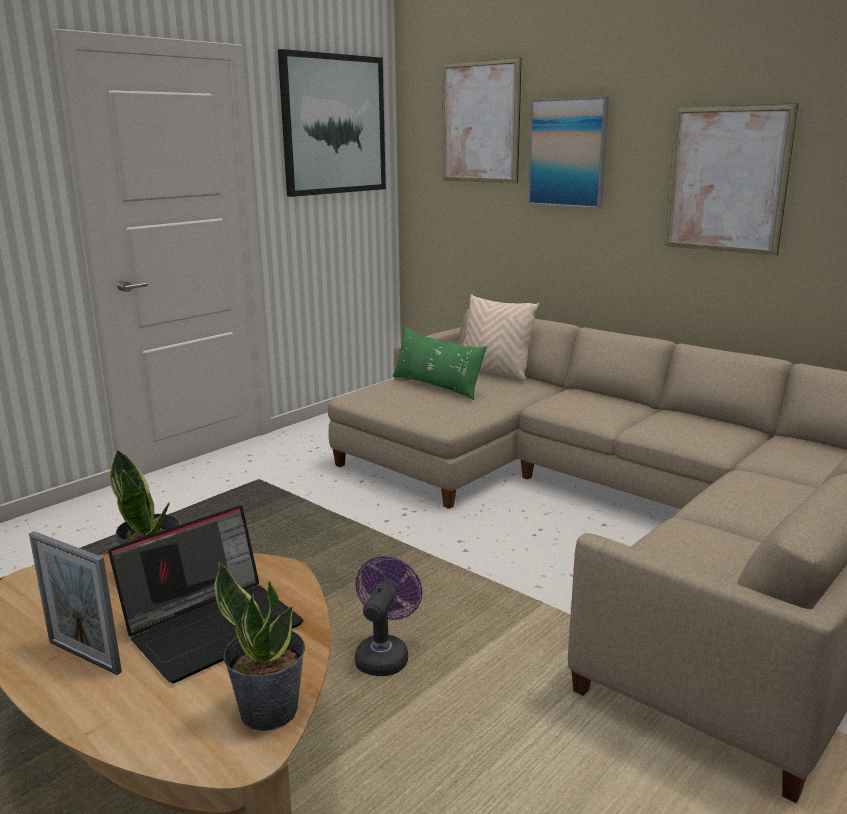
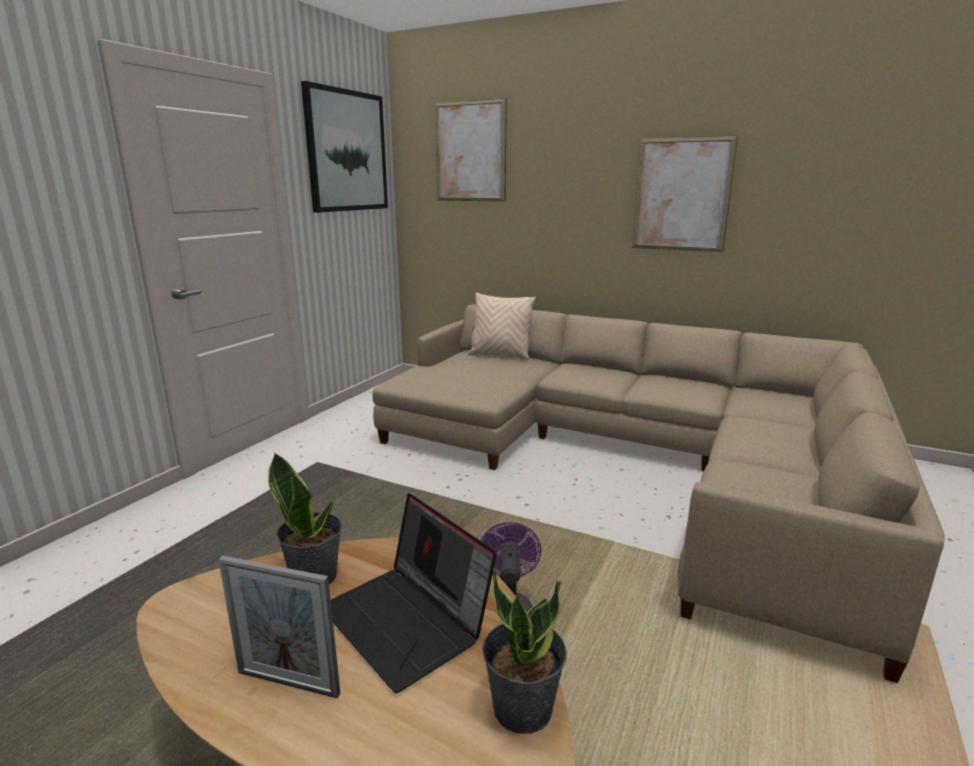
camera: 15 degrees left, 0 degrees up
(214, 626) = (409, 622): laptop -> laptop turned 105 degrees clockwise
(436, 386) = (461, 369): green pillow -> none
(568, 153) = (549, 176): picture -> none

